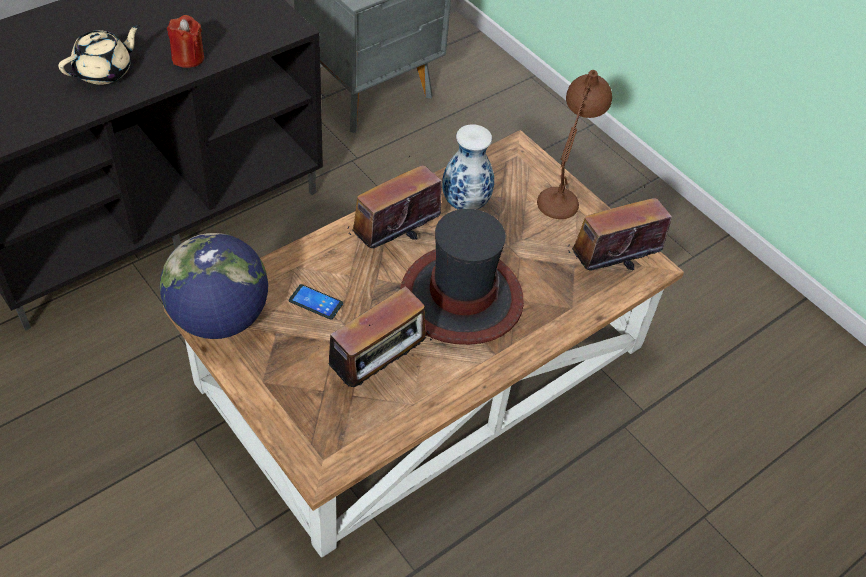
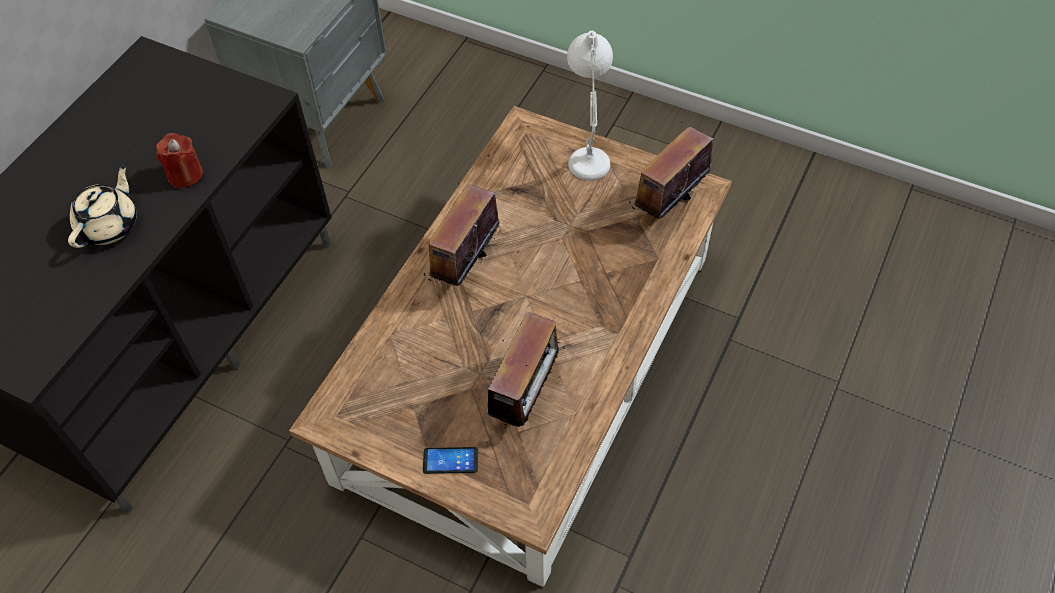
camera: 20 degrees left, 5 degrees up
(219, 318) = (351, 417): globe -> none
(316, 302) = (431, 359): phone -> phone (450, 460)
(460, 298) = (557, 294): hat -> none
(464, 203) = (506, 201): vase -> none
(564, 192) = (588, 151): brown table lamp -> white table lamp

